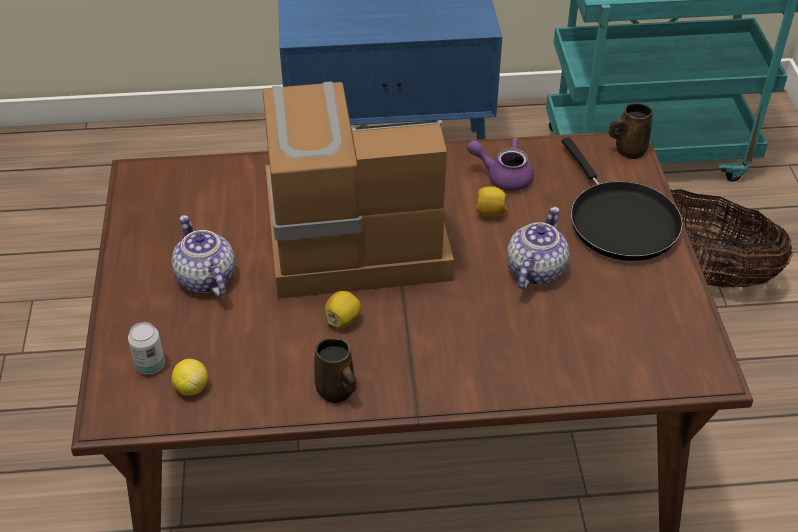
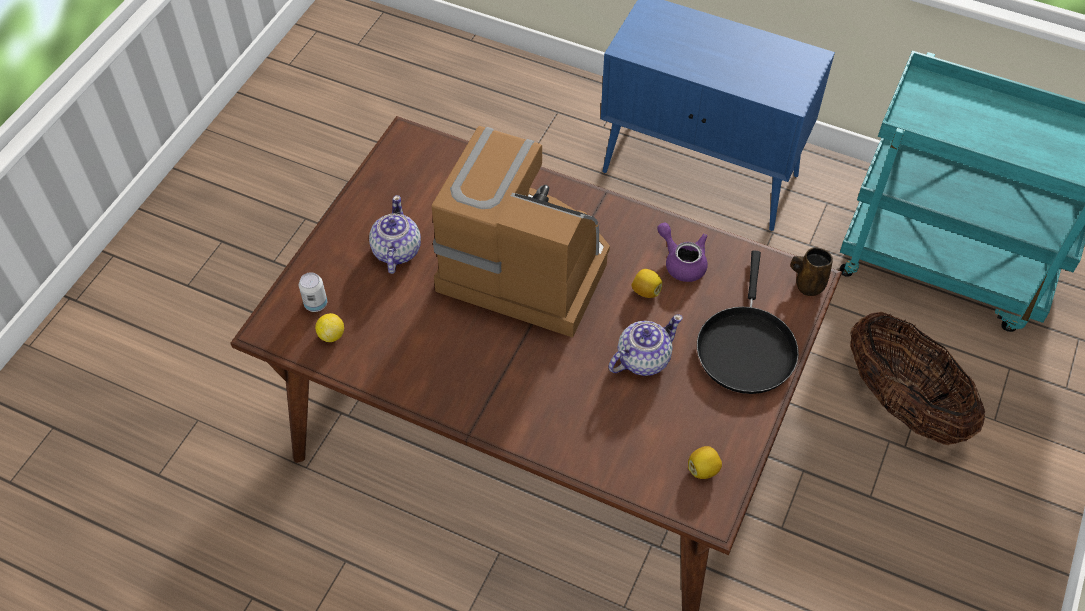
camera: 30 degrees right, 10 degrees up
(337, 391) = (426, 387): brown mug -> none
(343, 320) = (469, 332): lemon -> lemon (703, 469)

